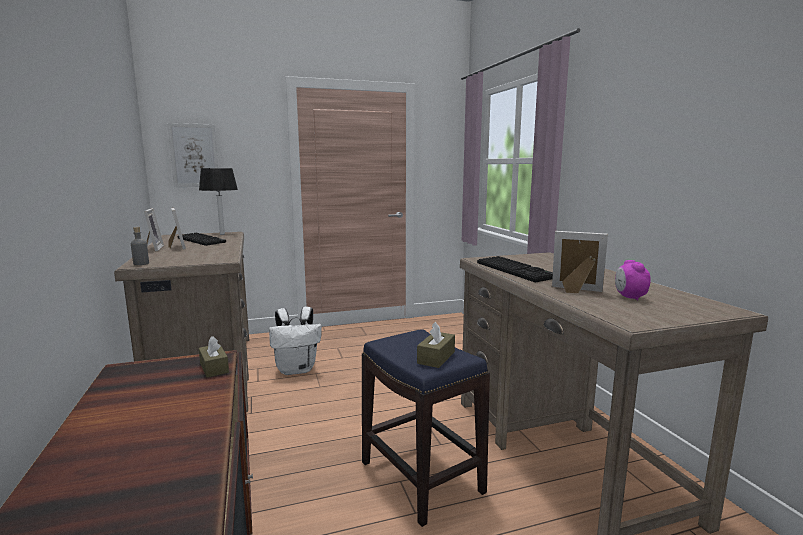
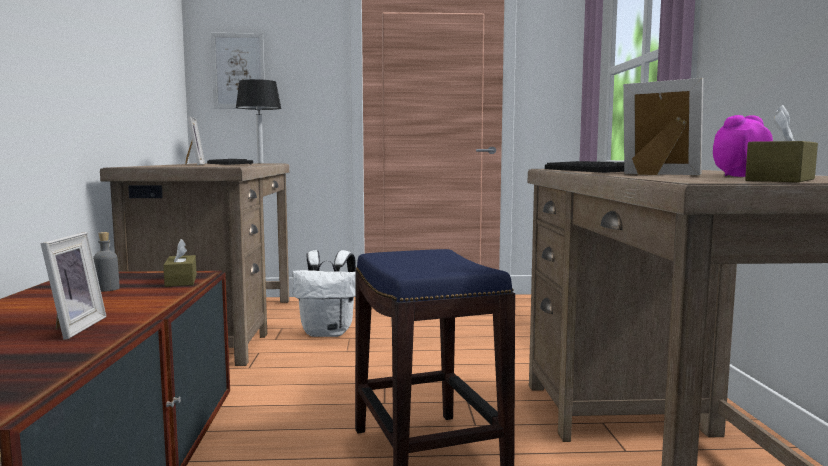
camera: 15 degrees right, 5 degrees down
(141, 264) = (134, 166): grey bottle -> grey bottle (107, 289)
(152, 249) = (167, 164): picture frame -> picture frame (71, 328)
(436, 357) = (438, 266): brown tissue box -> brown tissue box (780, 180)
(629, 297) = (739, 176): alarm clock -> alarm clock turned 60 degrees clockwise

